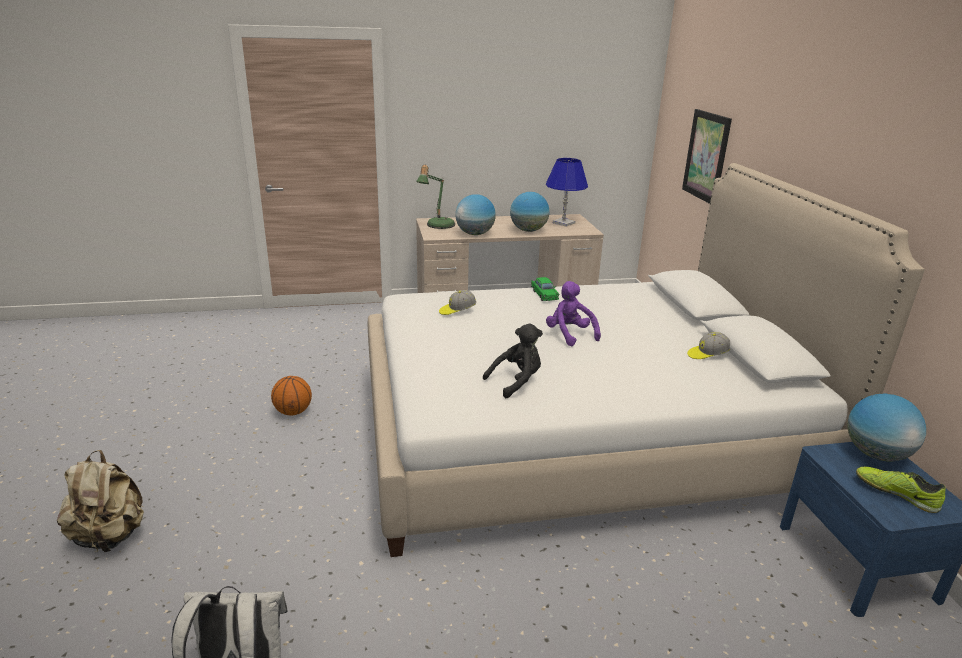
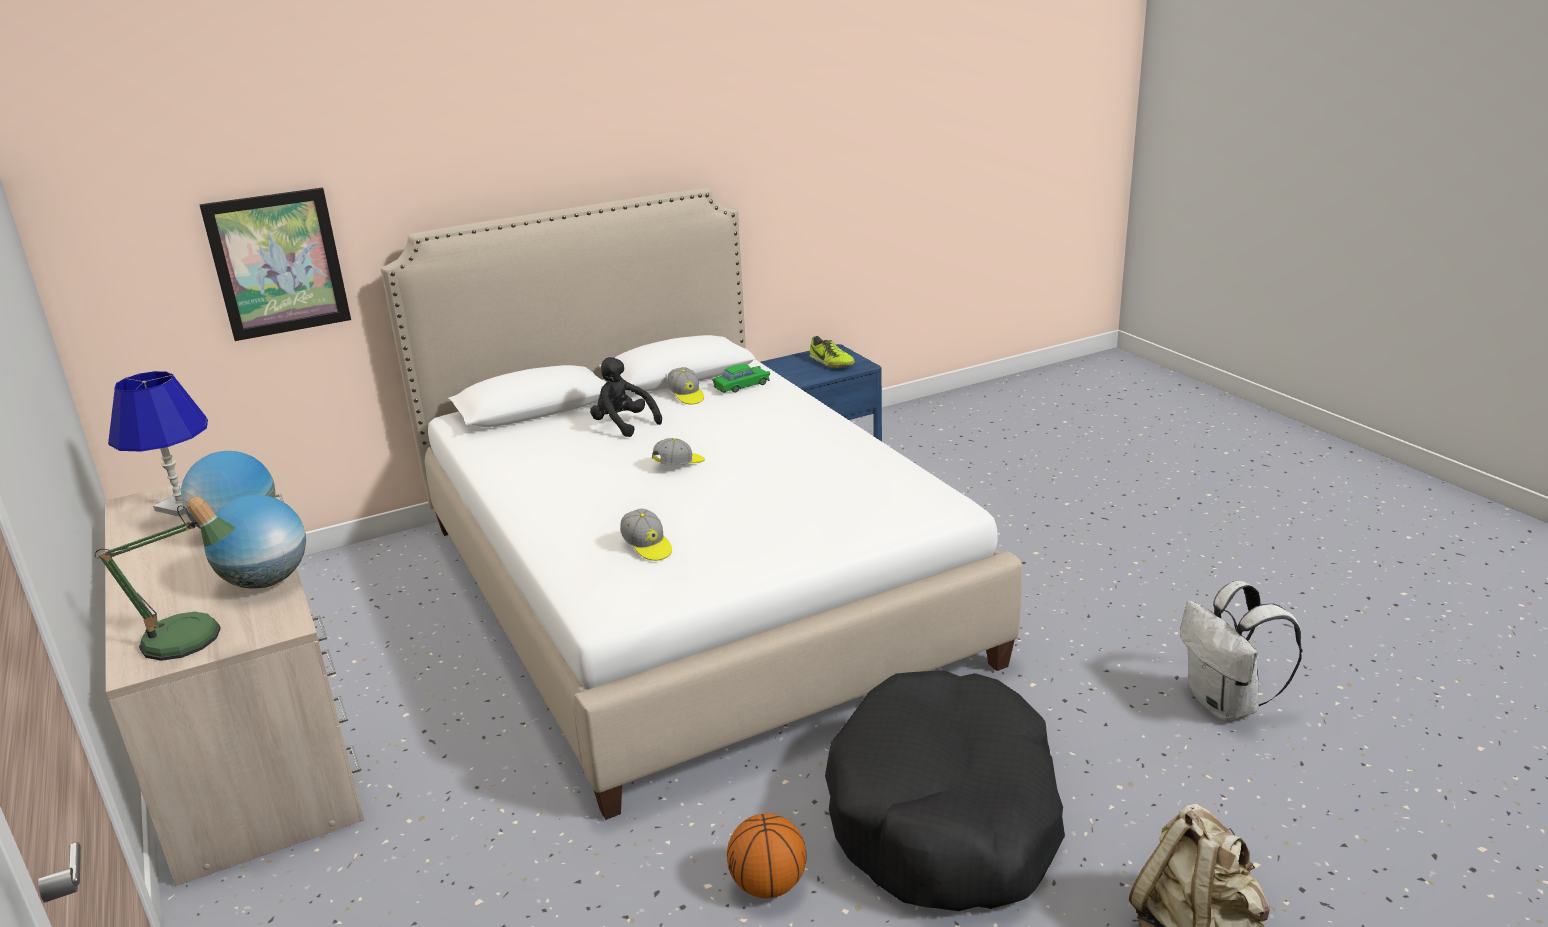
camera: 105 degrees left, 0 degrees up
(280, 477) = (946, 815): none -> black dog bed
(516, 382) = (830, 476): black plush toy -> black plush toy (623, 425)
(544, 295) = (540, 499): green toy car -> green toy car (742, 386)
(569, 335) = (679, 465): purple plush toy -> cap
(876, 454) = (778, 367): globe -> none
(896, 493) = (831, 363): shoe -> shoe turned 60 degrees counterclockwise

